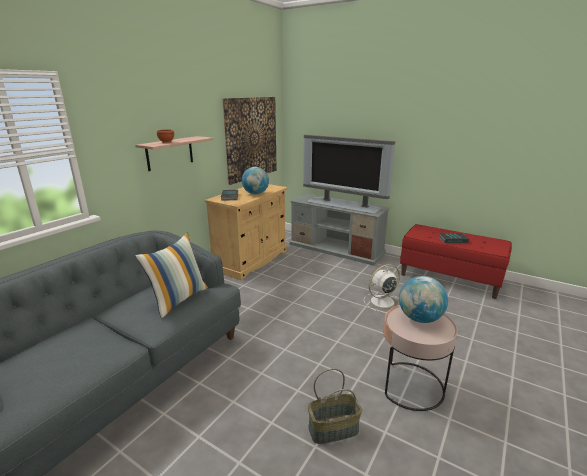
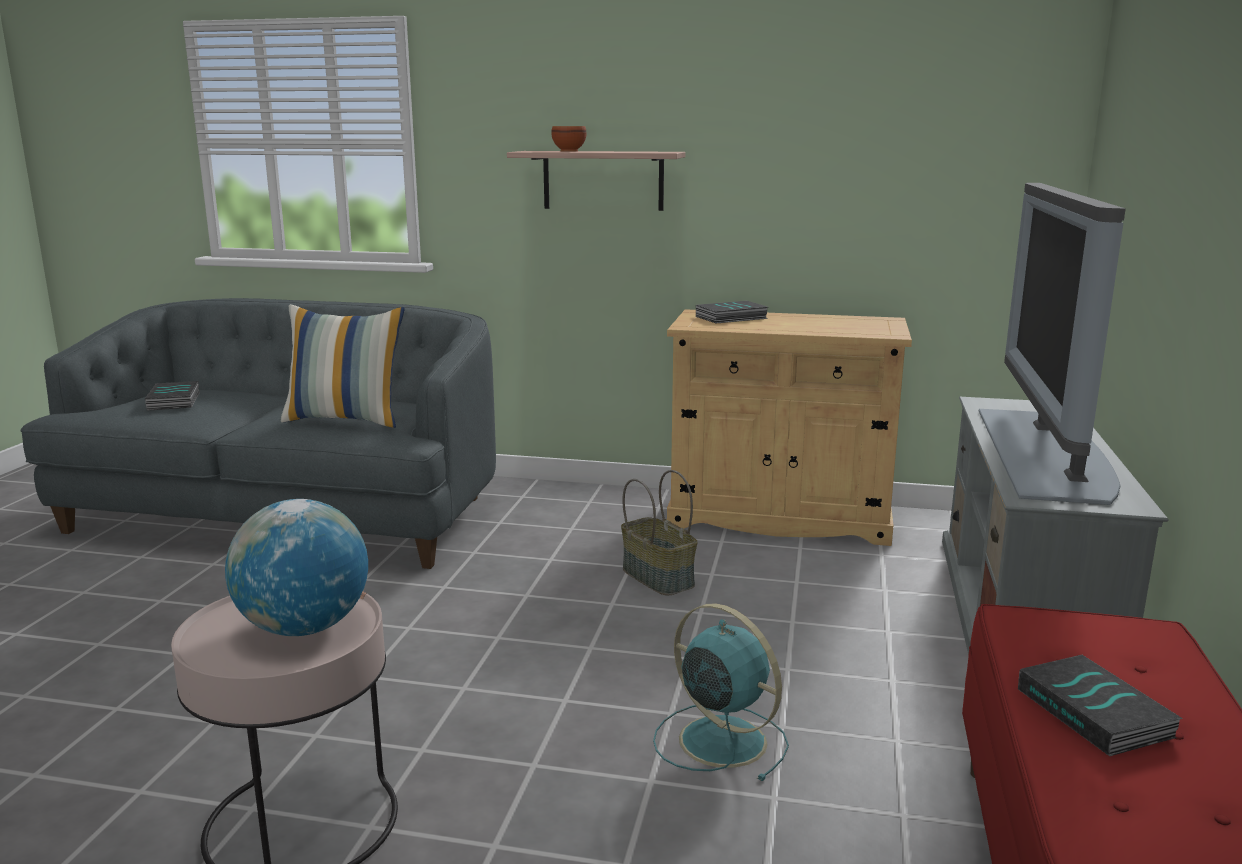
camera: 70 degrees right, 5 degrees down
(58, 358) = (175, 401): none -> book
(251, 138) = (898, 183): picture -> none
(255, 193) = (791, 327): globe -> none
(333, 428) = (159, 722): basket -> basket (659, 577)
(381, 302) = (719, 739): white fan -> turquoise fan

